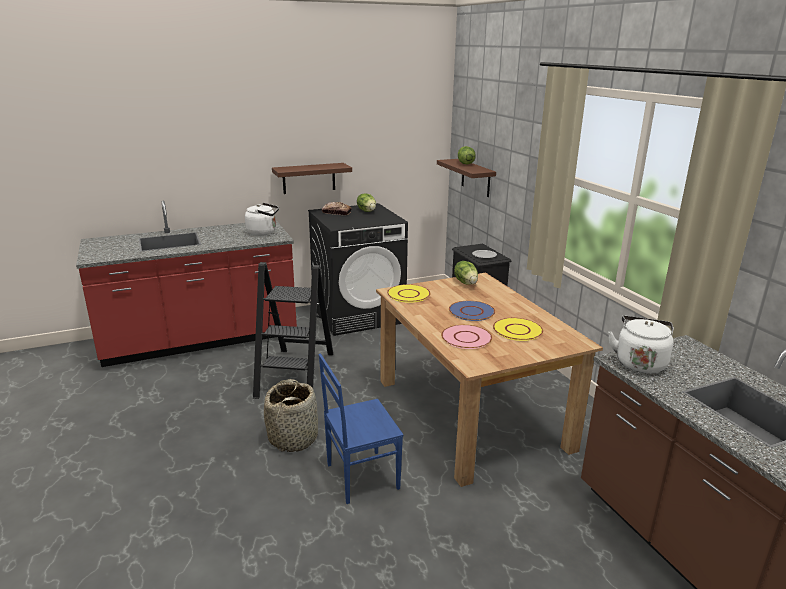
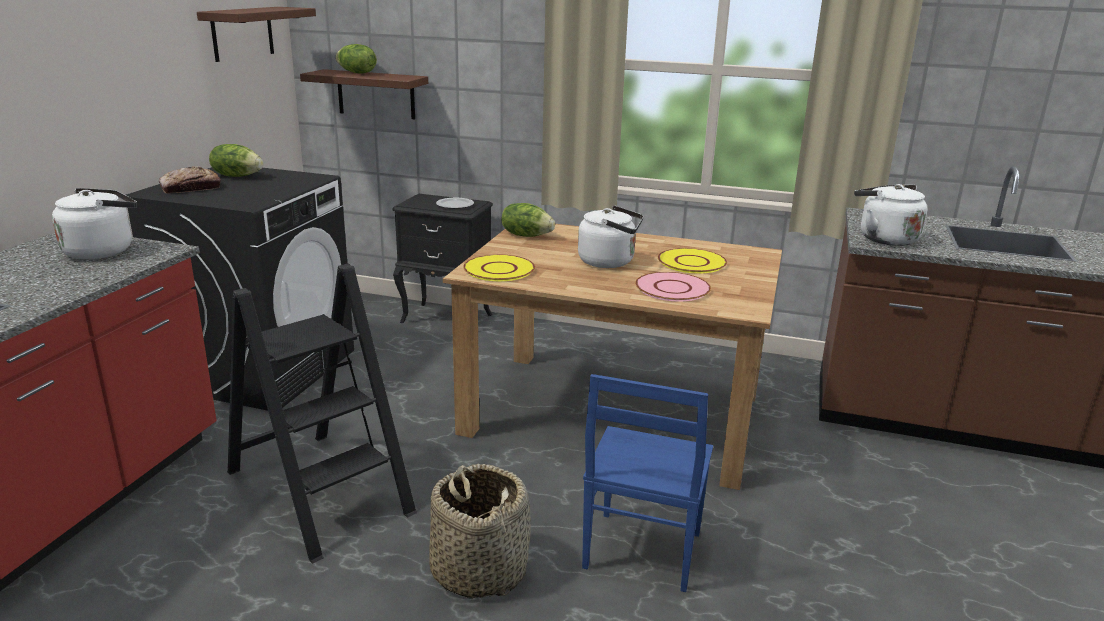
camera: 50 degrees left, 0 degrees up
(309, 178) = (107, 130): brown shelf -> brown shelf (242, 33)
(471, 312) = (610, 262): blue plate -> white kettle

